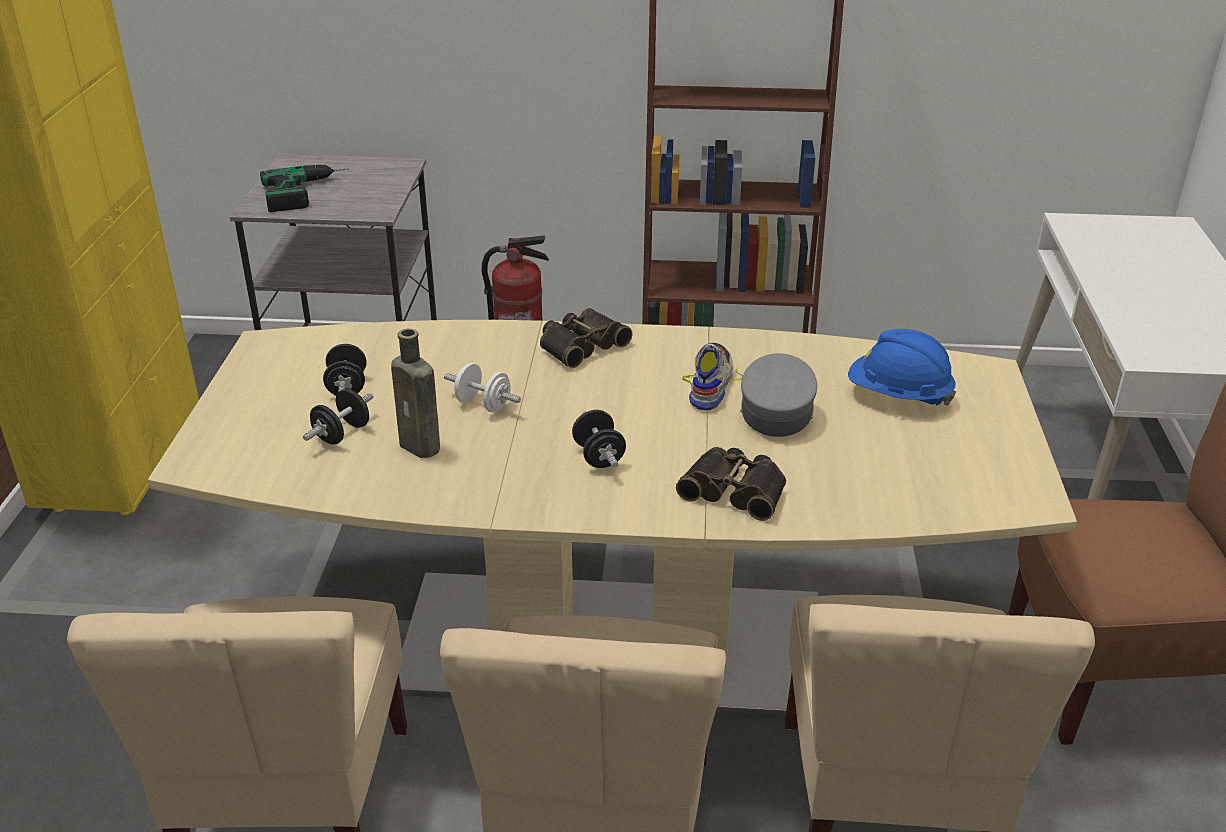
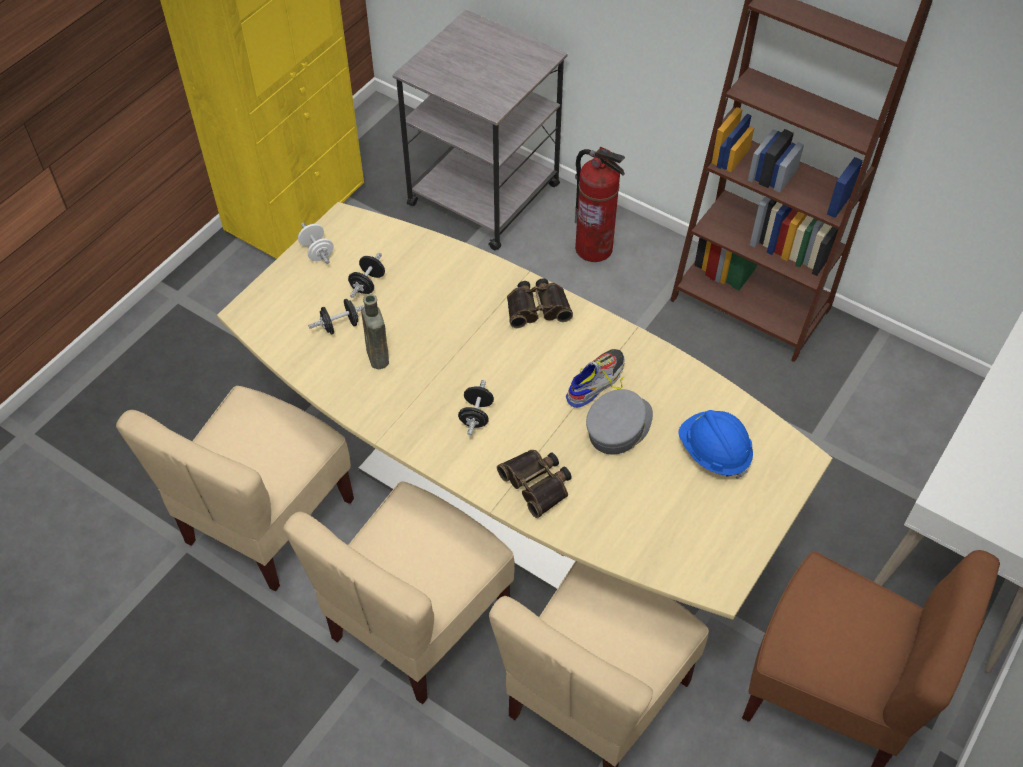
camera: 30 degrees right, 20 degrees up
(309, 192) = (460, 65): power drill -> none
(483, 404) = (438, 337): white dumbbell -> white dumbbell (317, 252)

